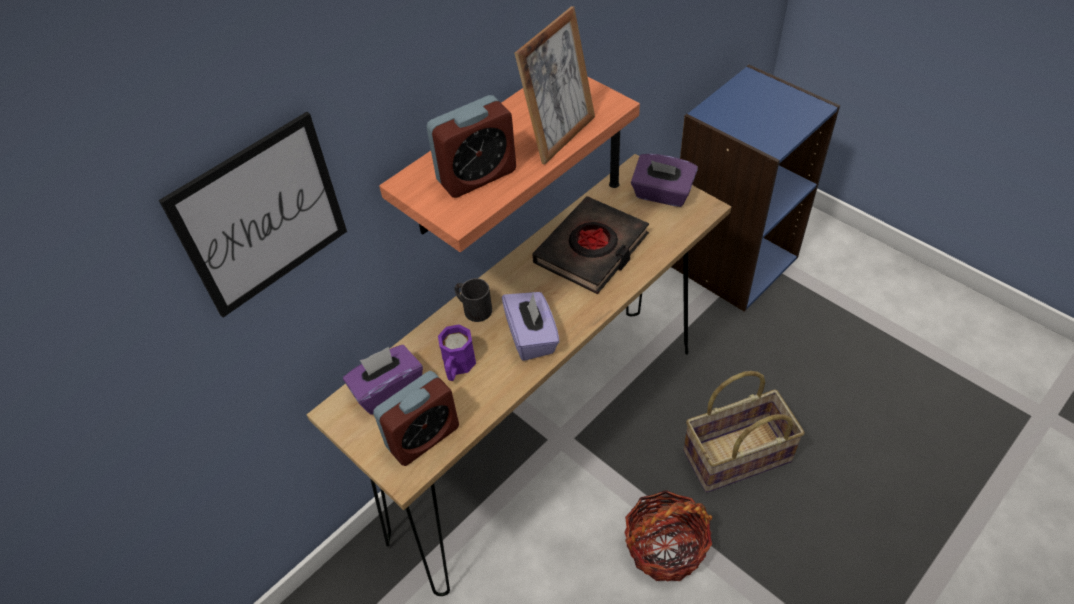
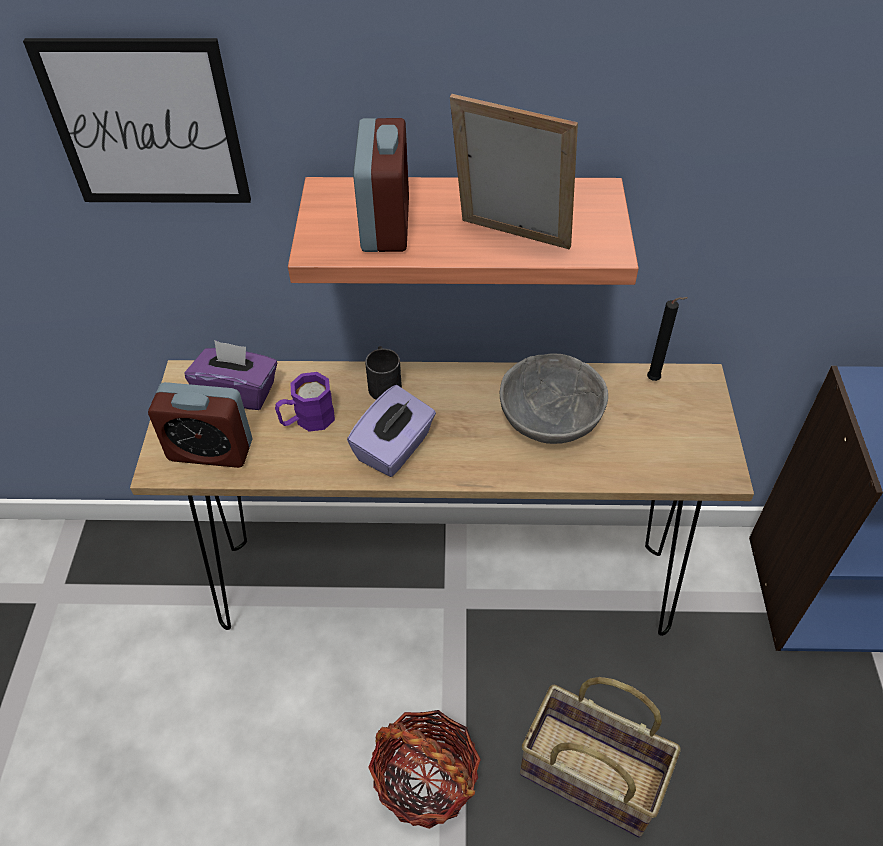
camera: 45 degrees right, 0 degrees up
(476, 176) = (385, 224): alarm clock -> alarm clock turned 105 degrees counterclockwise
(559, 136) = (510, 242): picture frame -> picture frame turned 150 degrees counterclockwise
(592, 250) = (551, 419): black book -> grey bowl
(662, 194) = (693, 423): purple tissue box -> none

